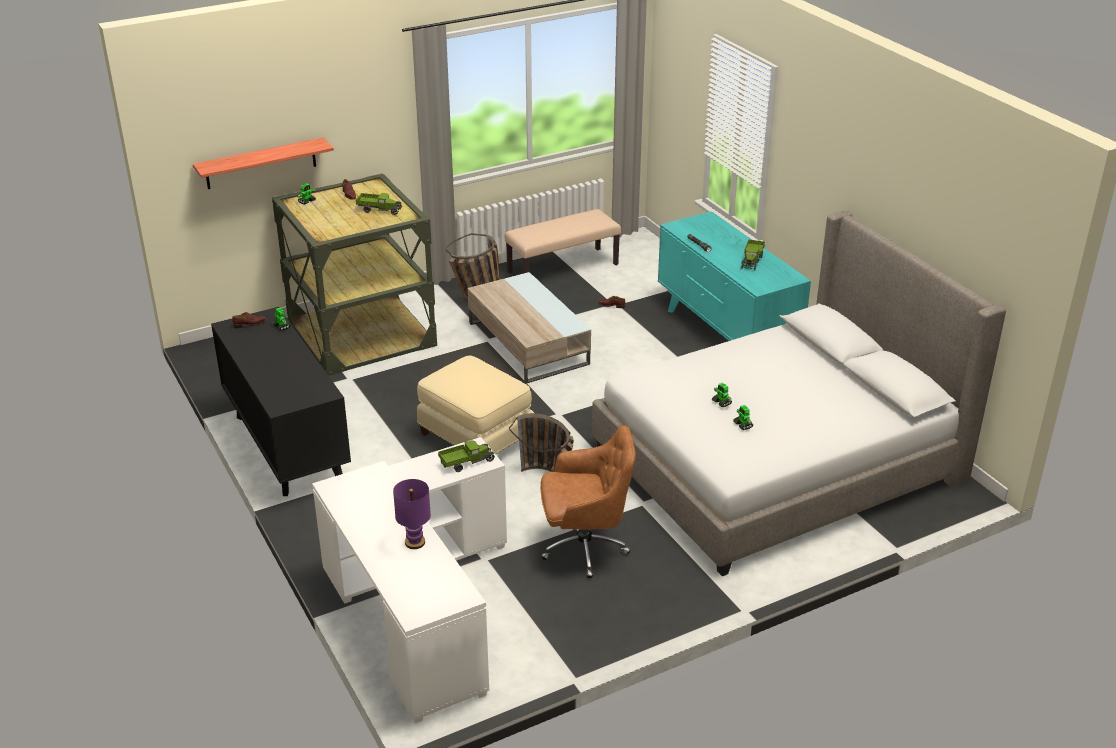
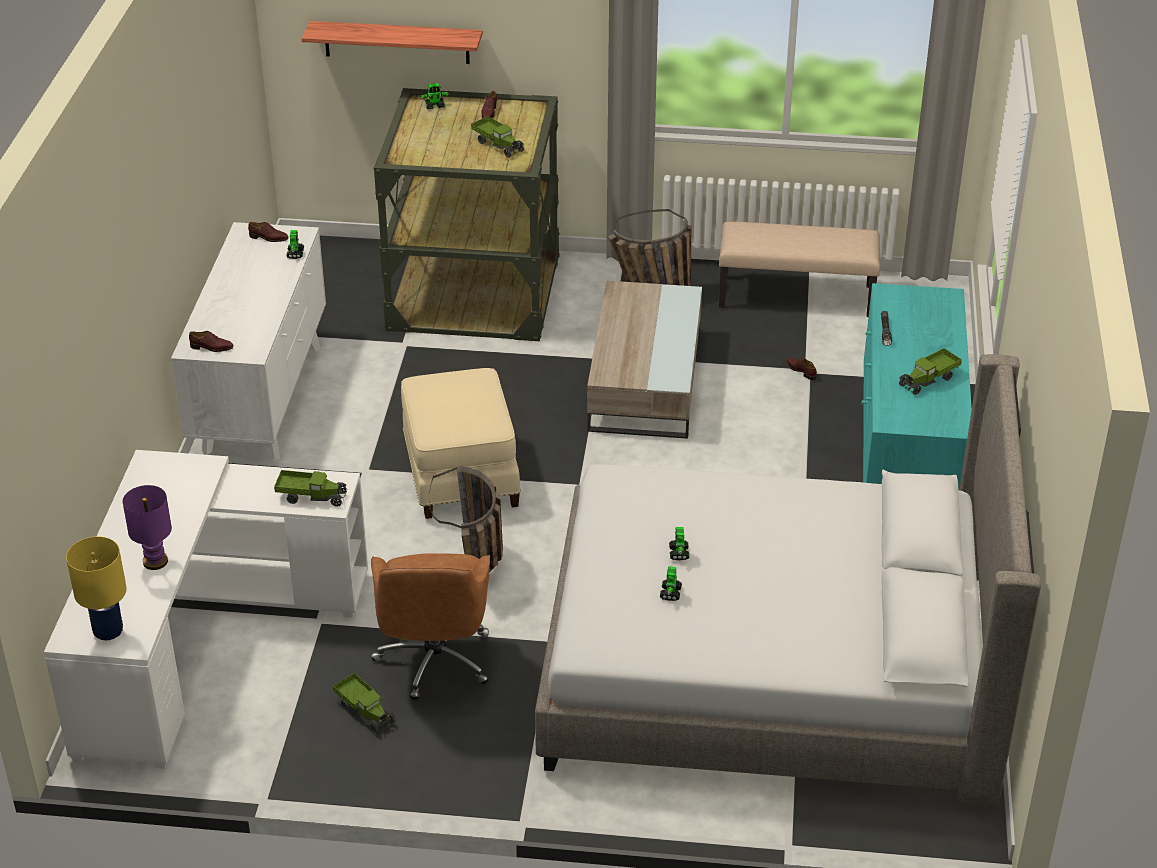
camera: 35 degrees right, 5 degrees up
(286, 447) = (261, 398): black dresser -> white dresser
(293, 401) = (211, 347): none -> brown shoe
(437, 599) = (108, 633): none -> yellow table lamp
(577, 596) = (365, 711): none -> toy truck
(584, 547) = (434, 660): brown office chair -> brown office chair turned 60 degrees clockwise

